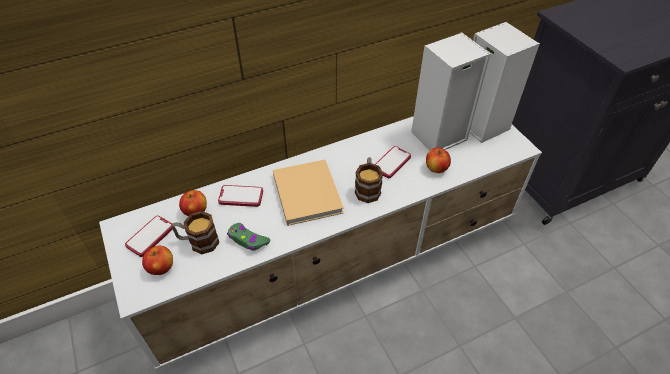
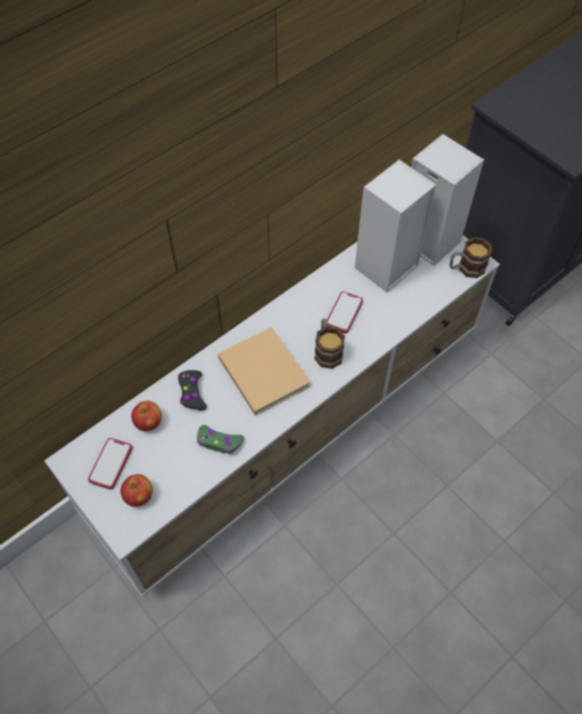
camera: 15 degrees left, 10 degrees up
(198, 242) = (166, 457): mug -> mug (466, 268)
(241, 197) = (192, 393): phone -> black game controller
(436, 168) = (393, 309): apple -> none

